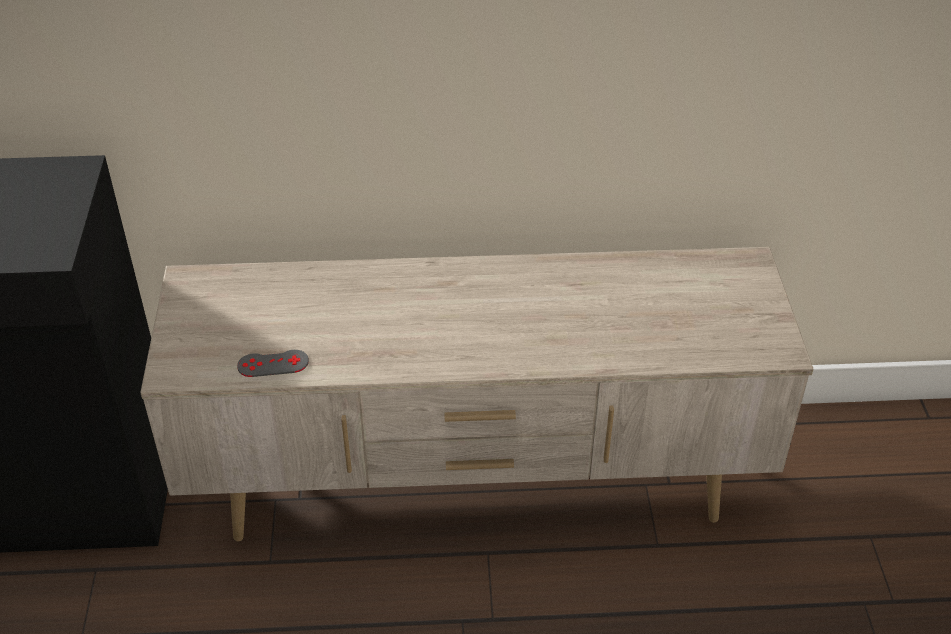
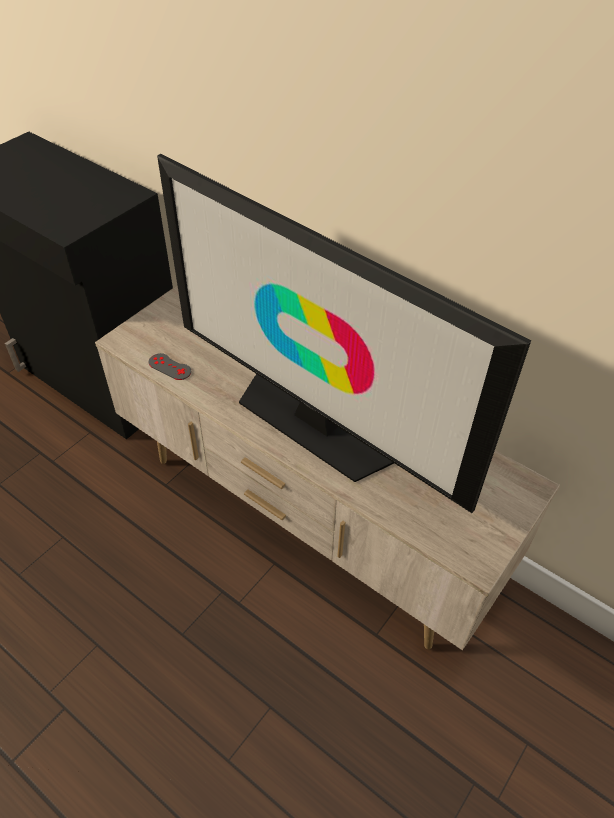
camera: 40 degrees right, 5 degrees up
(501, 323) = (316, 422): none -> television

